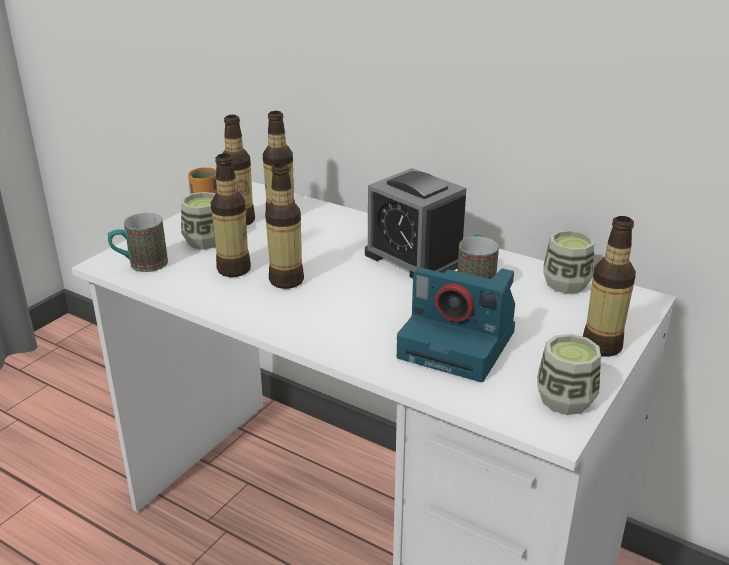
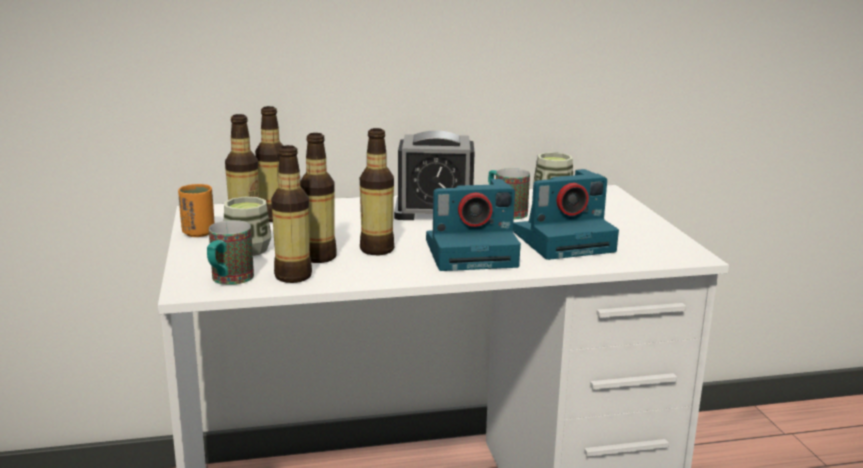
camera: 45 degrees left, 10 degrees down
(351, 319) = (473, 252): none -> camera
(565, 400) = (669, 243): cup -> none
(601, 346) = (633, 216): bottle -> bottle (293, 276)

